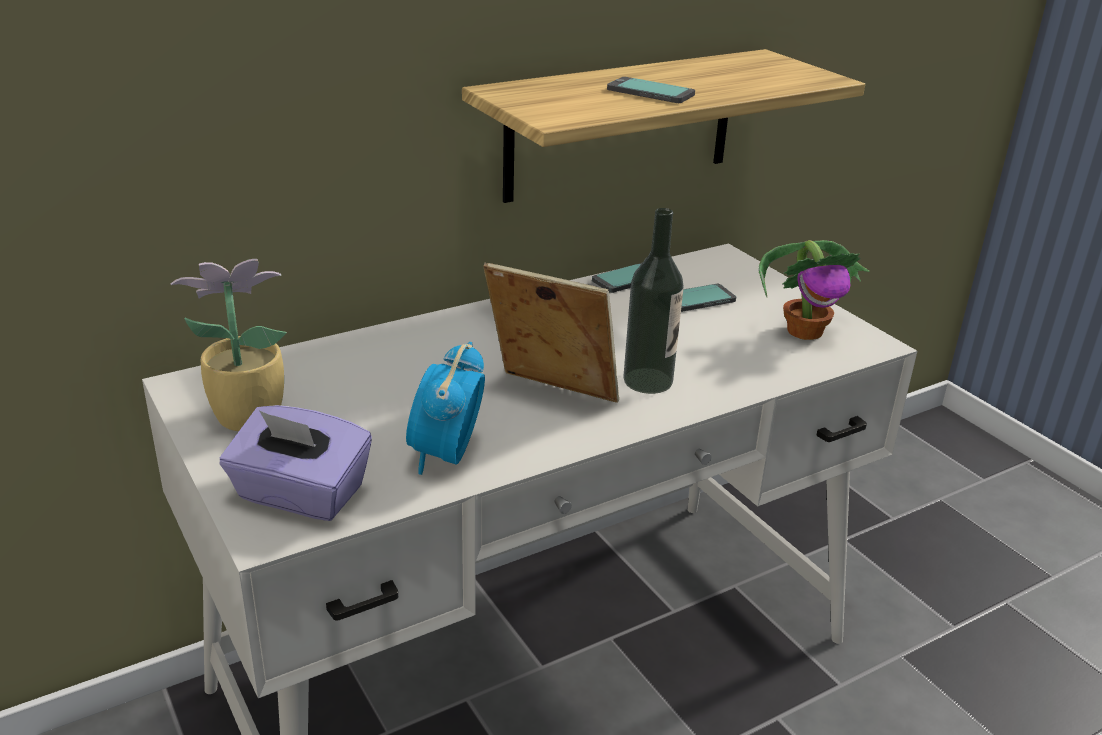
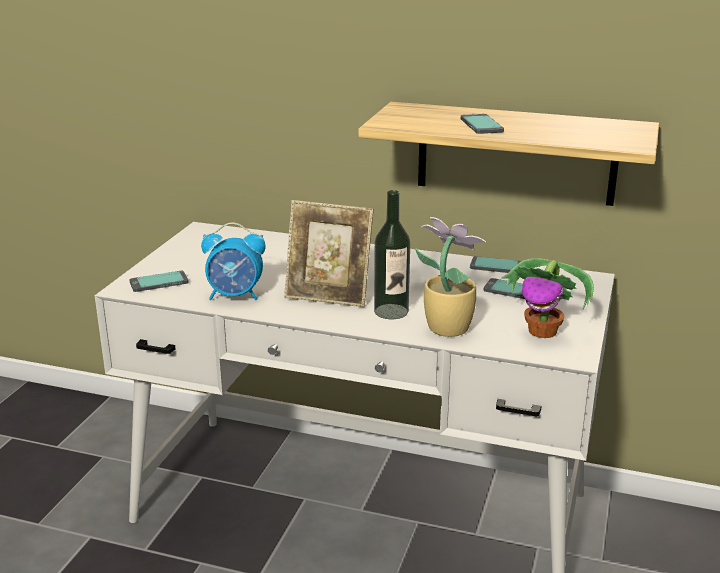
camera: 50 degrees right, 5 degrees down
(245, 417) = (197, 249): potted plant -> potted plant (446, 327)
(300, 495) = (159, 282): purple tissue box -> phone
(446, 456) = (235, 296): alarm clock -> alarm clock turned 150 degrees counterclockwise
(550, 397) = (328, 296): picture frame -> picture frame turned 120 degrees clockwise

